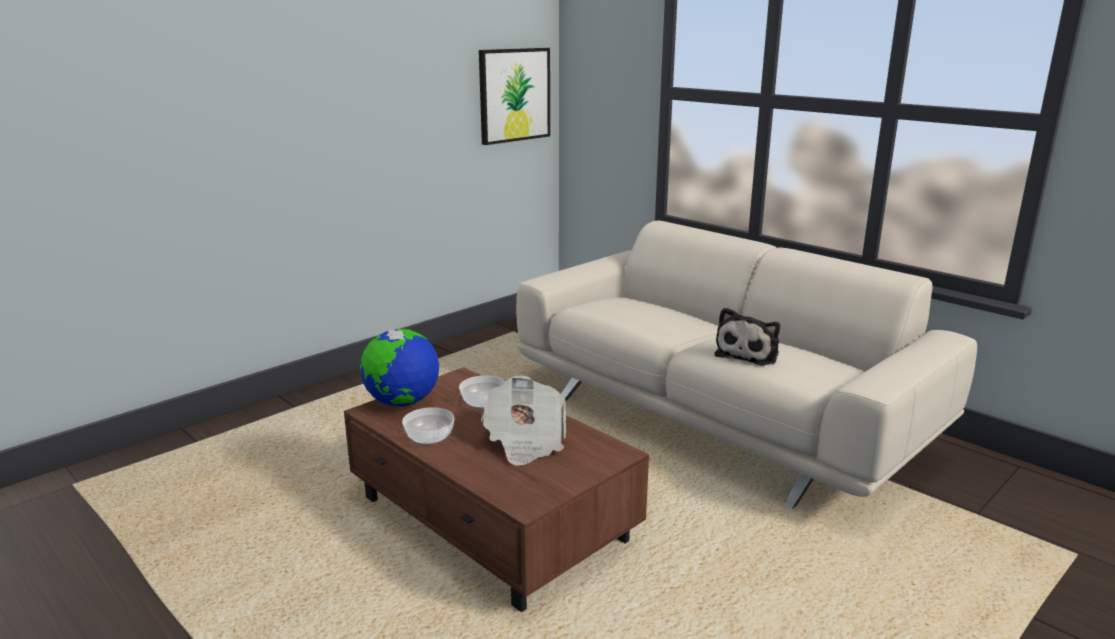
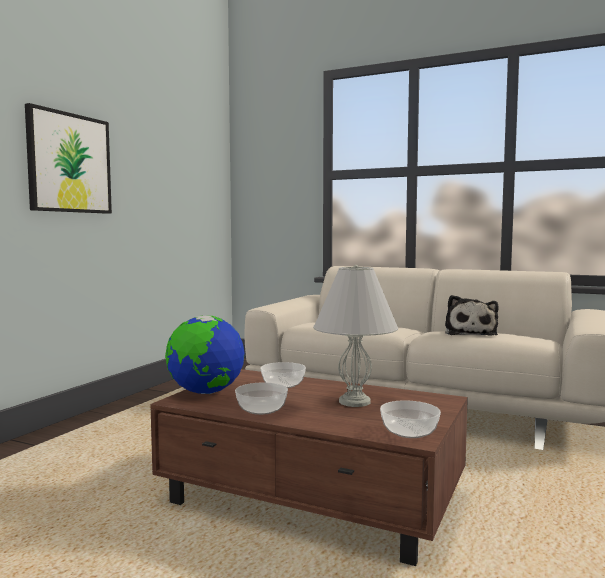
camera: 20 degrees left, 15 degrees down
(514, 95) = (203, 181): picture -> picture (69, 163)
(525, 442) = (355, 402): newspaper -> white table lamp
(530, 495) = (410, 432): none -> bowl

